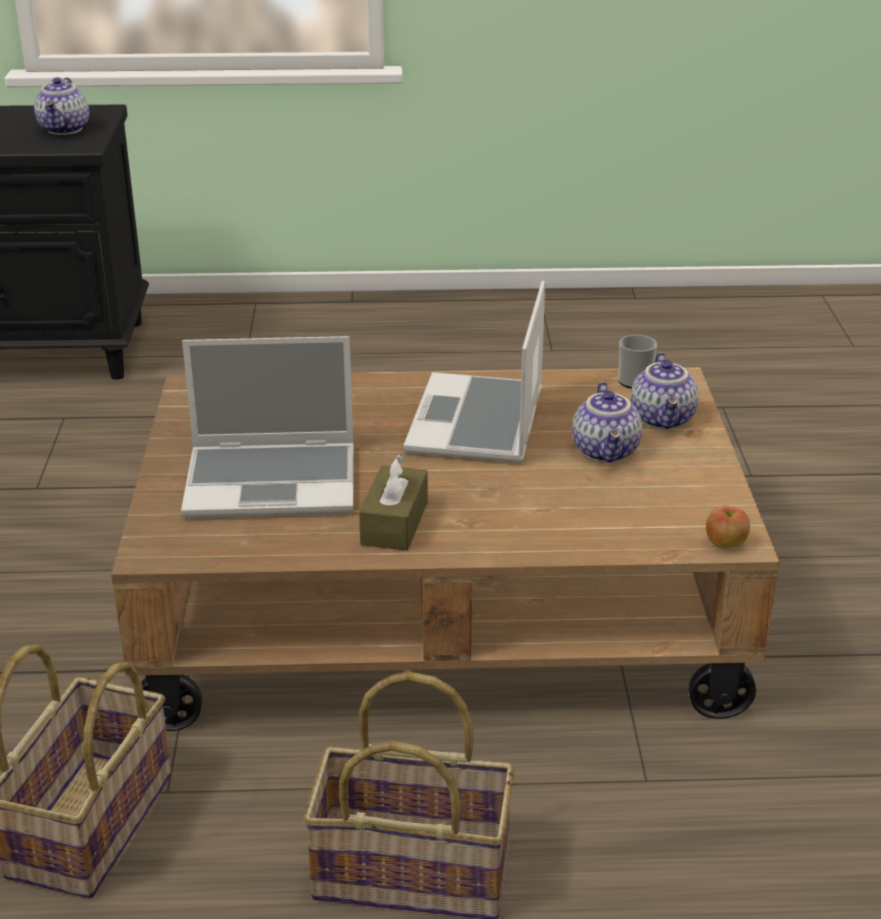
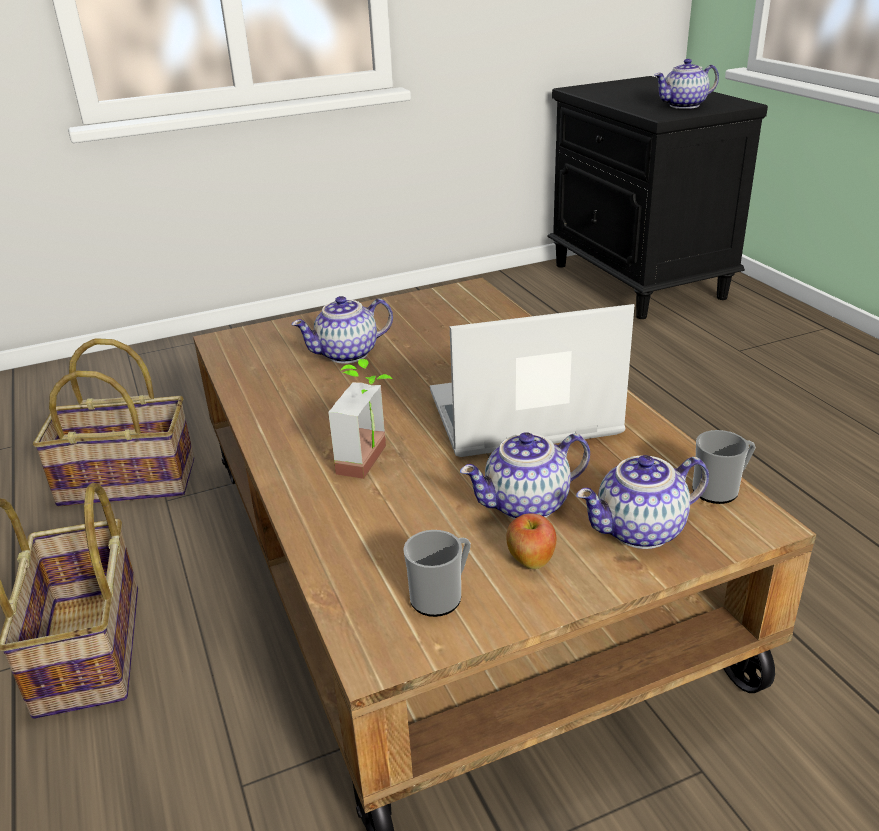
camera: 70 degrees right, 0 degrees up
(274, 482) = (347, 355): laptop -> teapot
(394, 523) = (310, 420): brown tissue box -> none
(495, 503) = (373, 461): none -> potted plant
(693, 508) = (441, 596): none -> mug
(725, 545) = (367, 641): apple -> apple (530, 561)

